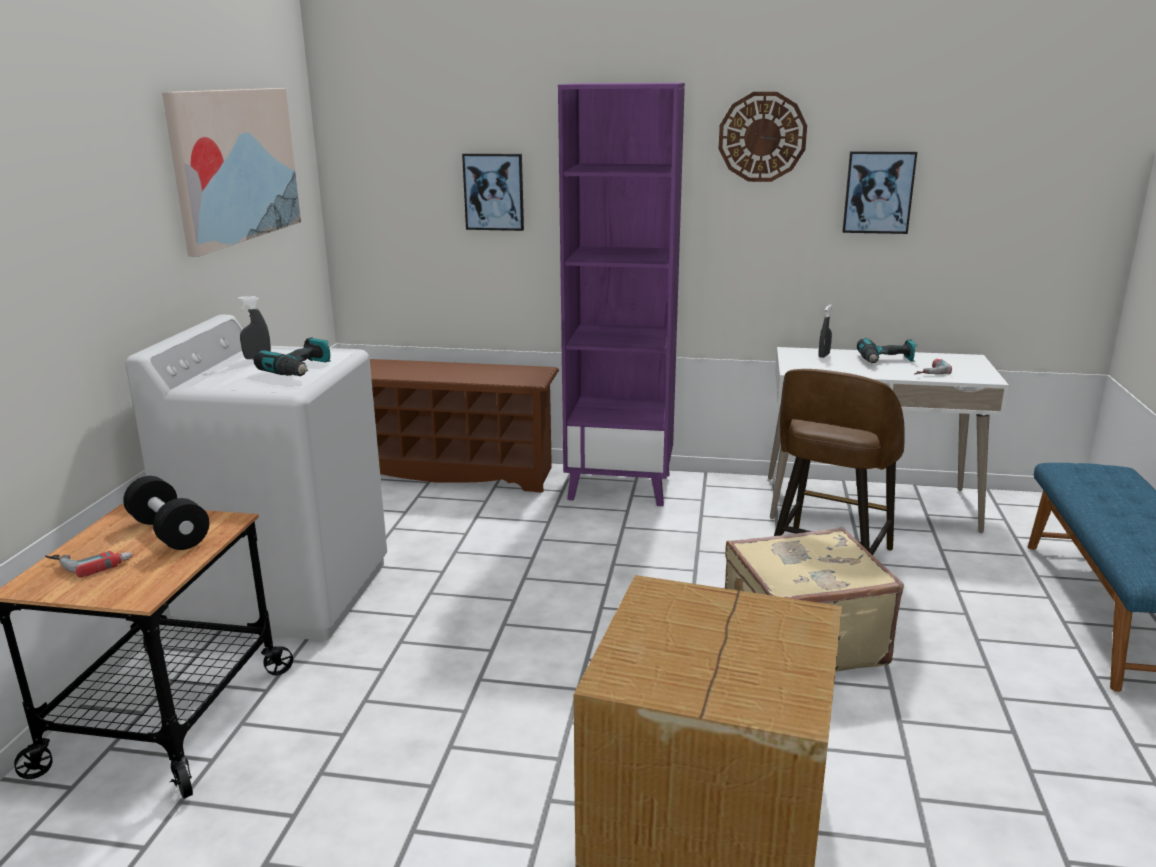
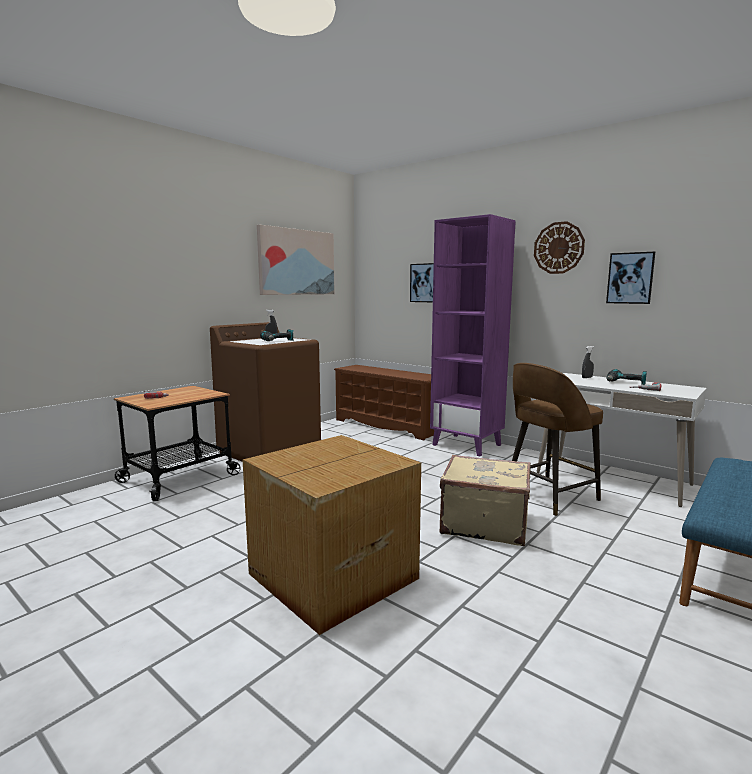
camera: 30 degrees right, 10 degrees down
(169, 532) = (192, 393): black dumbbell -> none
(288, 592) = (270, 451): white washing machine -> brown washing machine

